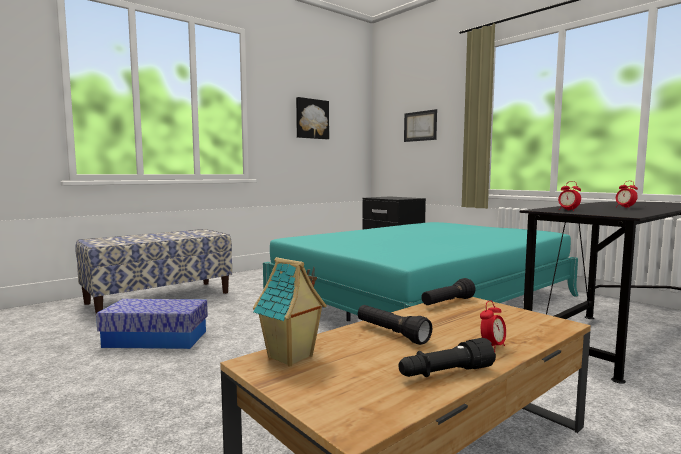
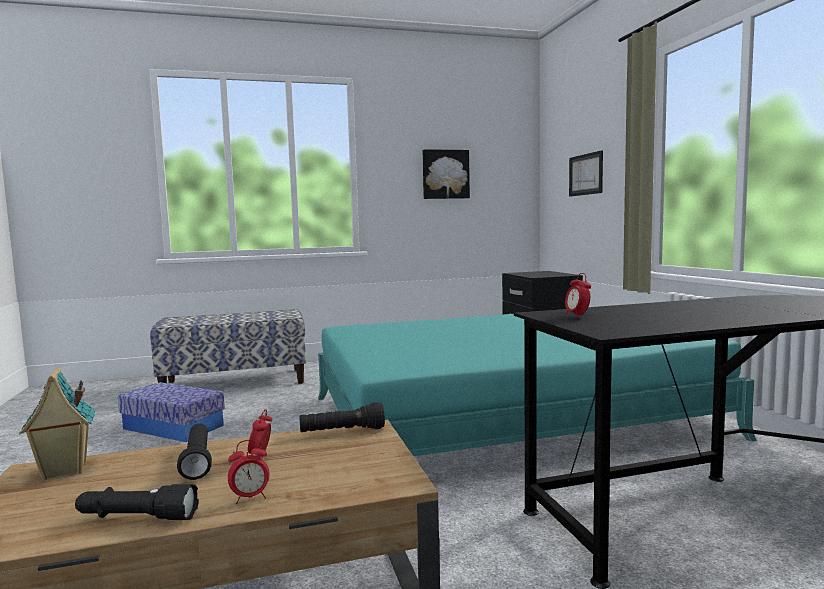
camera: 25 degrees right, 0 degrees up
(625, 207) = (707, 313): alarm clock -> alarm clock (261, 457)

